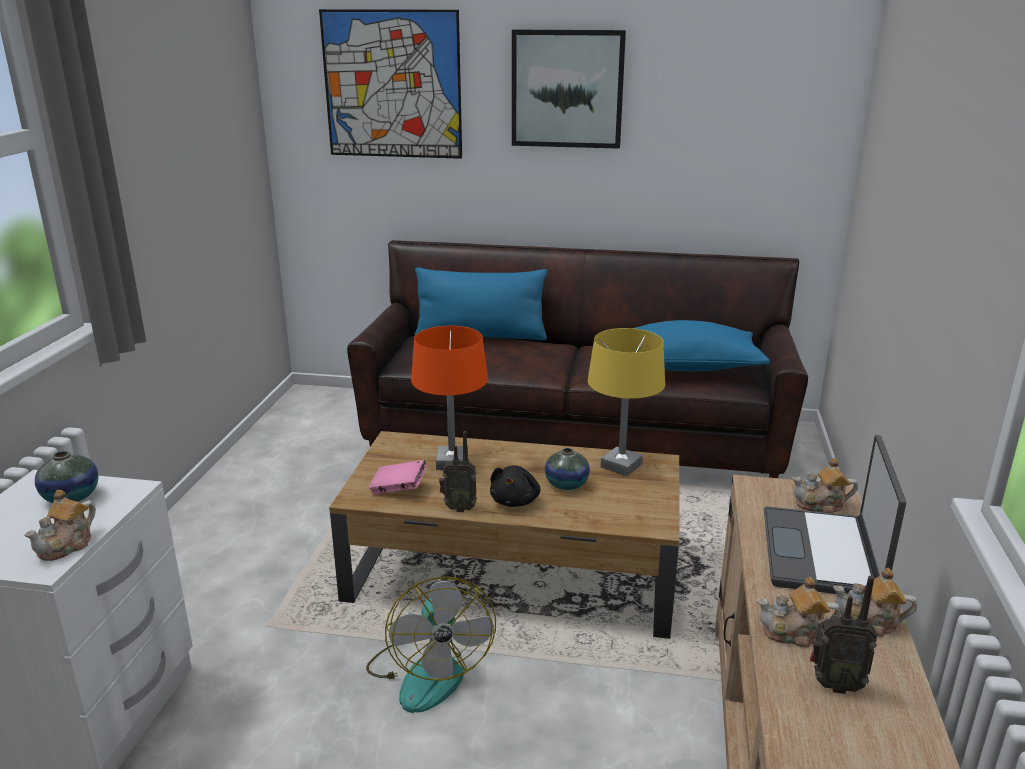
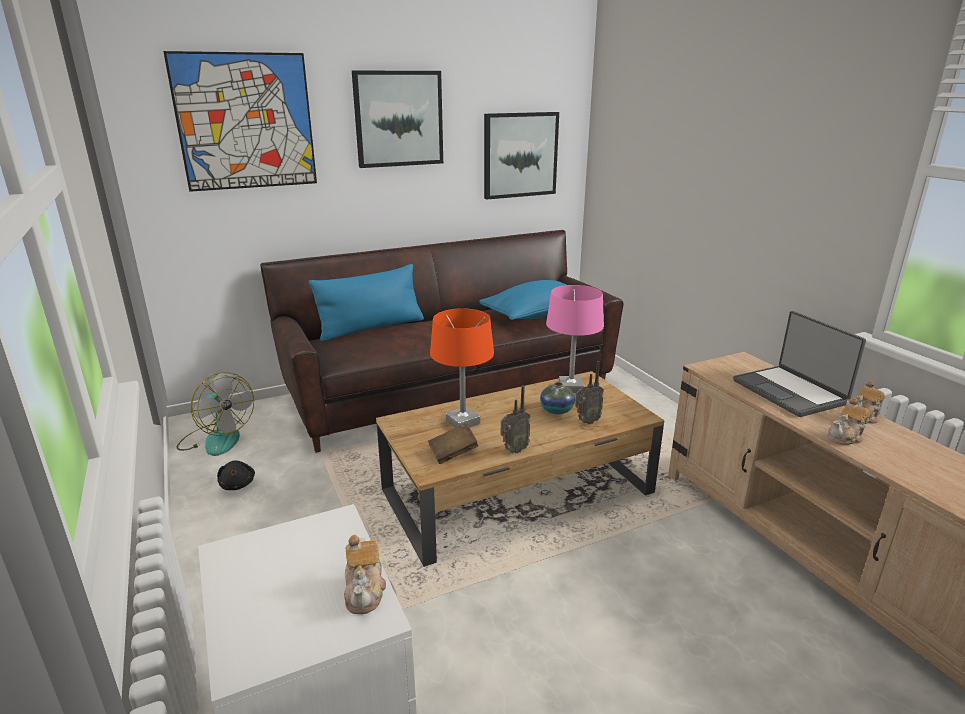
camera: 35 degrees left, 0 degrees up
(71, 497) = (290, 551): vase -> none
(398, 489) = (453, 453): pink book -> brown book
(428, 671) = (547, 583): fan -> fan (217, 439)
(515, 501) = (542, 432): black plush toy -> black plush toy (238, 484)
(621, 465) = (570, 388): yellow table lamp -> pink table lamp
(739, 146) = (520, 155): none -> picture
(821, 505) = (748, 367): teapot -> none
(834, 684) = (899, 454): radio -> radio (586, 421)

